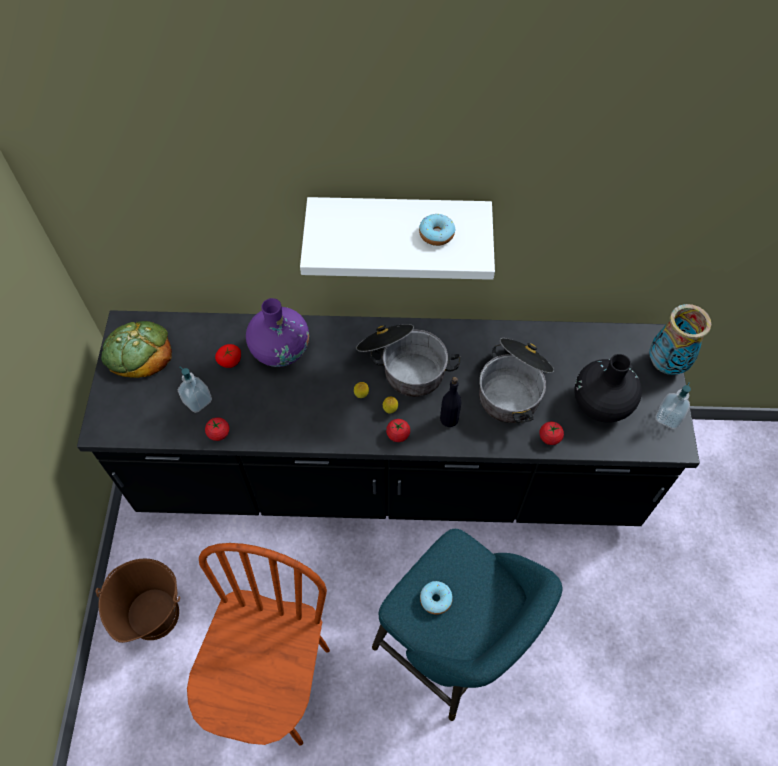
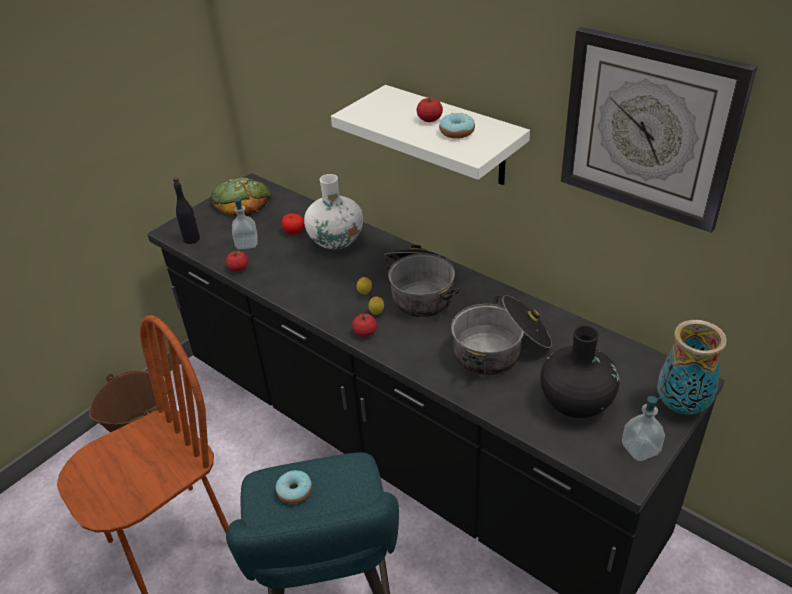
camera: 40 degrees right, 20 degrees down
(280, 350) = (336, 240): purple vase -> white vase
(449, 419) = (419, 343): black bottle -> black bottle (192, 239)
(549, 437) = (497, 401): tomato -> tomato (429, 119)
(618, 178) = (649, 128): none -> wall clock

